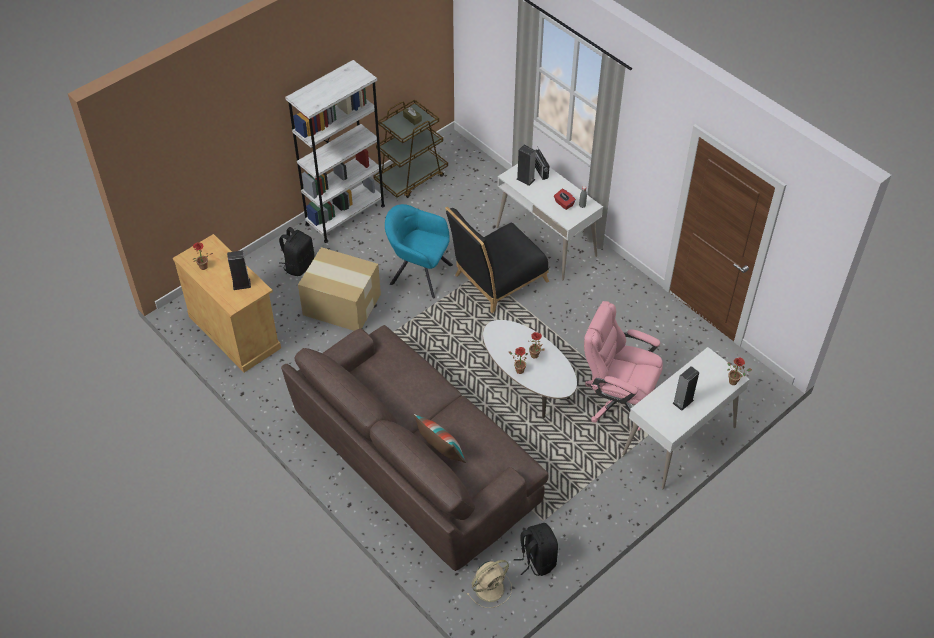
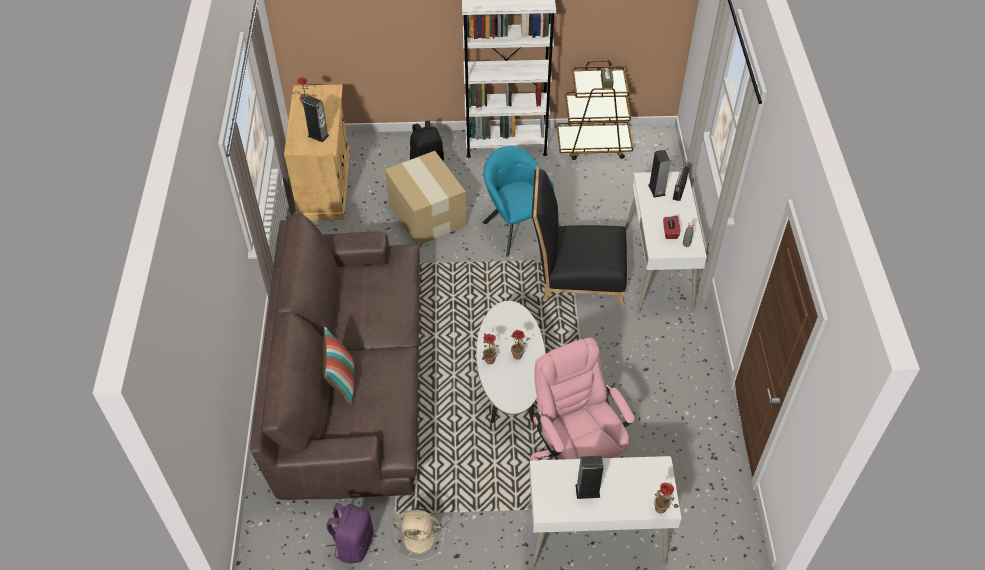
camera: 40 degrees right, 0 degrees up
(491, 588) = (291, 537): beige fan -> beige fan (420, 539)
(536, 560) = (353, 544): black backpack -> purple backpack

